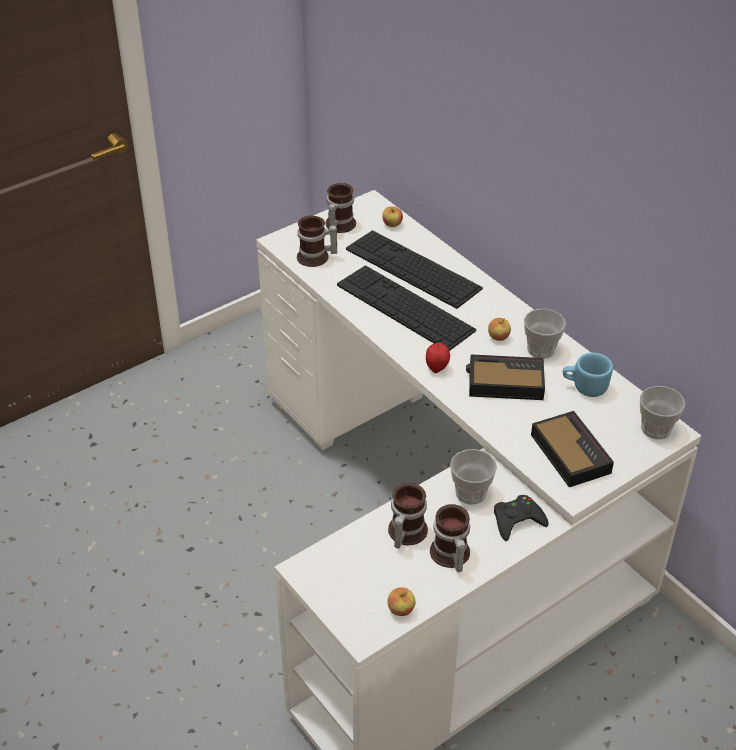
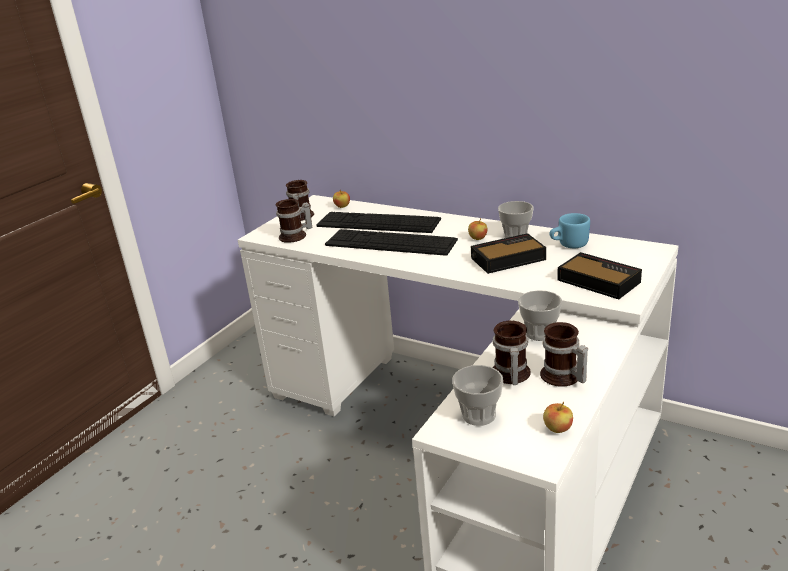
camera: 20 degrees left, 15 degrees down
(437, 368) = (447, 266): apple -> none
(517, 521) = (594, 338): black game controller -> none
(656, 429) = (643, 251): cup -> cup (479, 415)

